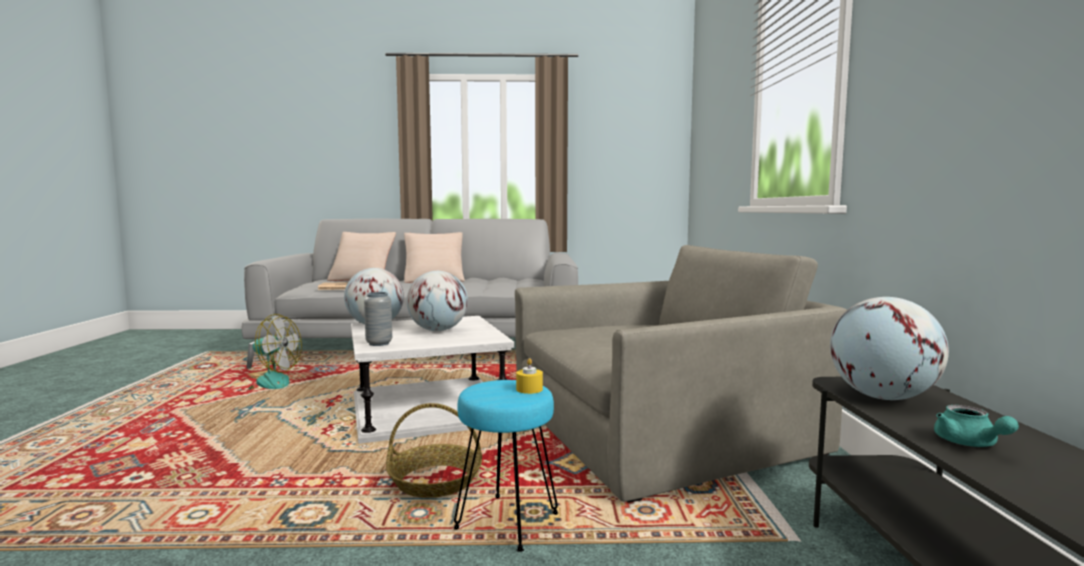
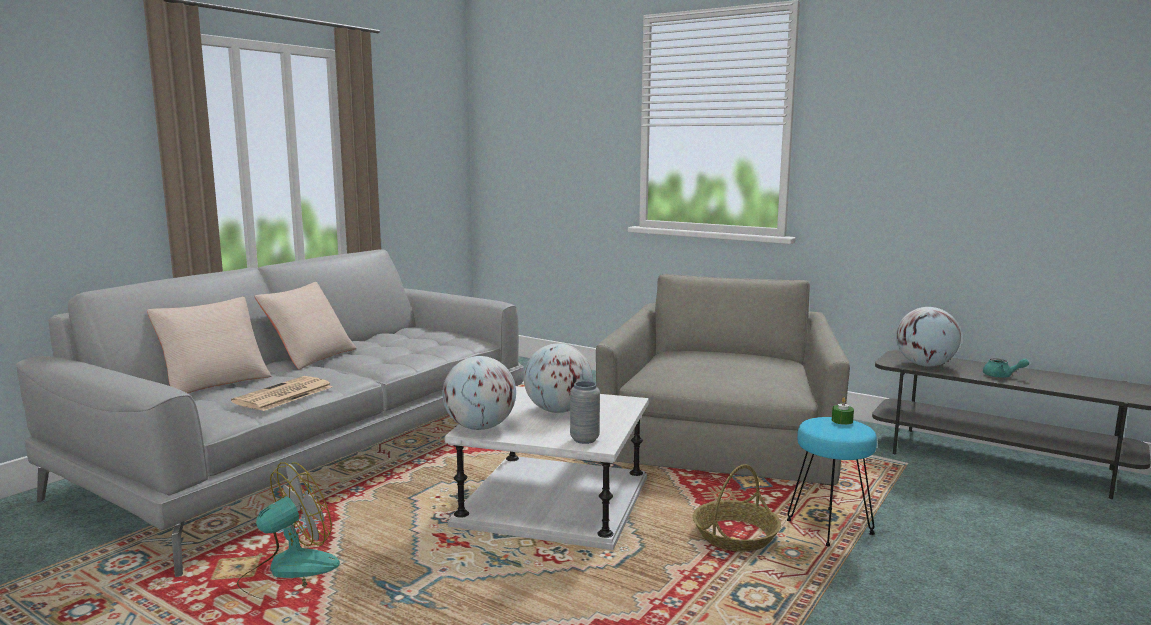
camera: 55 degrees left, 5 degrees up
(529, 389) = (842, 421): yellow candle -> green candle

